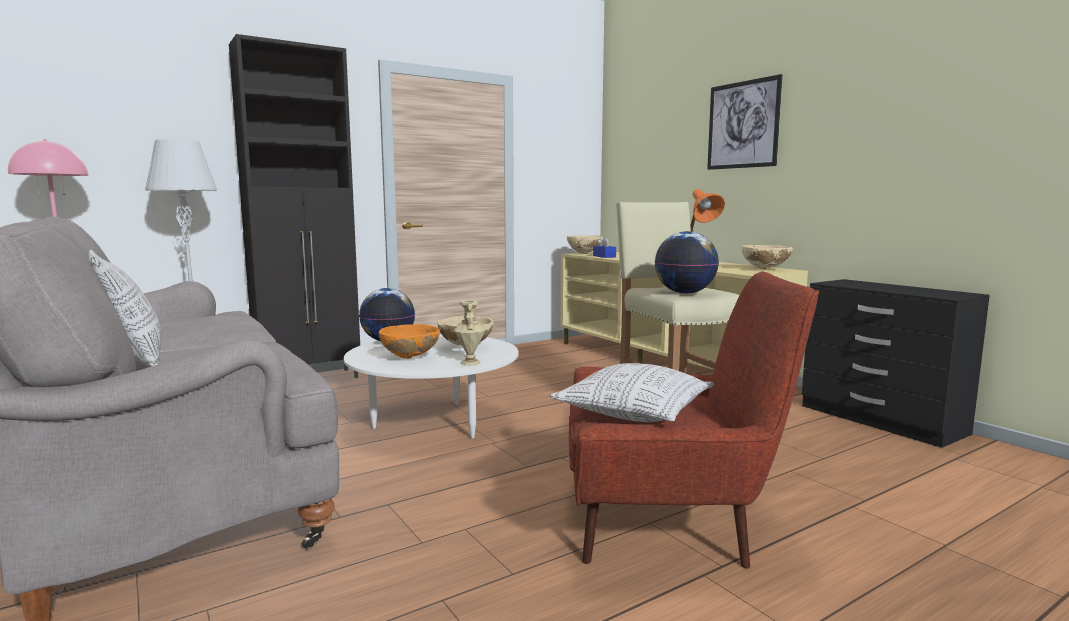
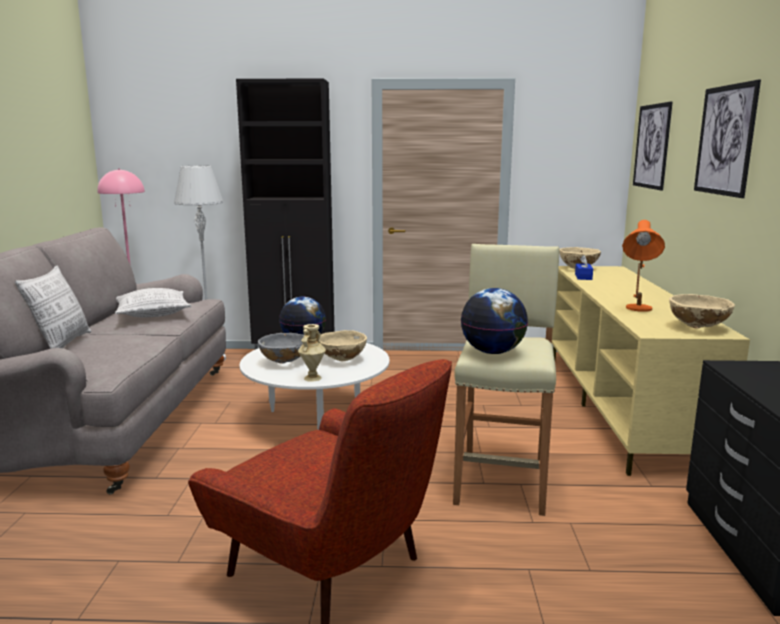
camera: 35 degrees right, 5 degrees up
(410, 358) = (284, 363): orange bowl -> grey bowl
(634, 412) = (289, 466): pillow -> pillow (153, 314)
(635, 142) = (652, 146): none -> picture

